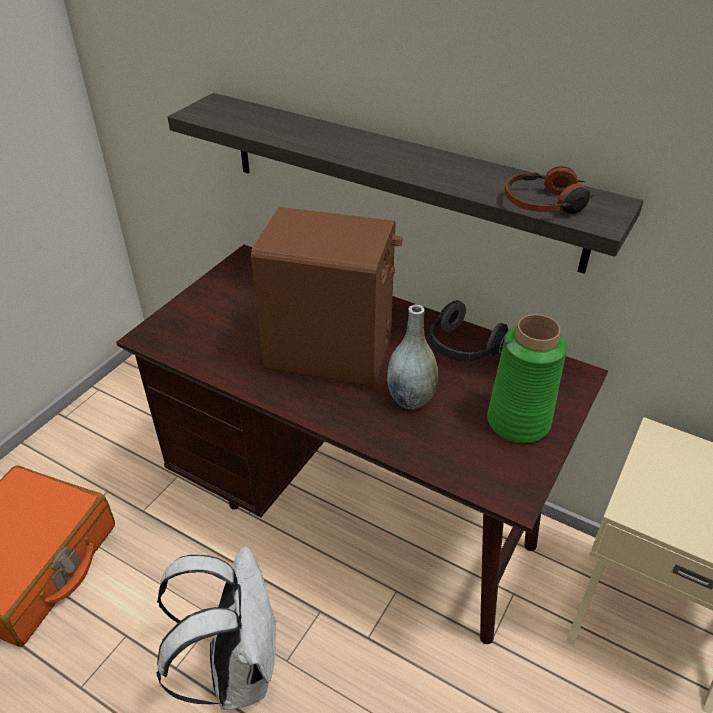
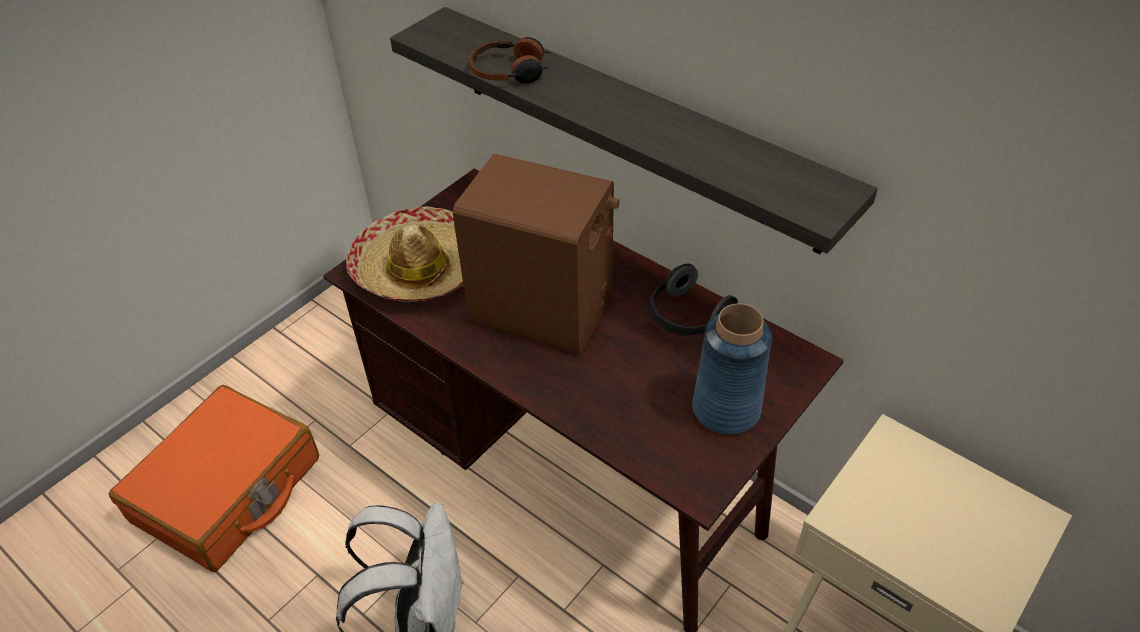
camera: 10 degrees right, 5 degrees up
(208, 328) = (419, 268): none -> hat
(410, 399) = (616, 371): grey vase -> none
(519, 422) = (726, 409): green vase -> blue vase
(546, 203) = (766, 184): headphones -> headphones (511, 72)

